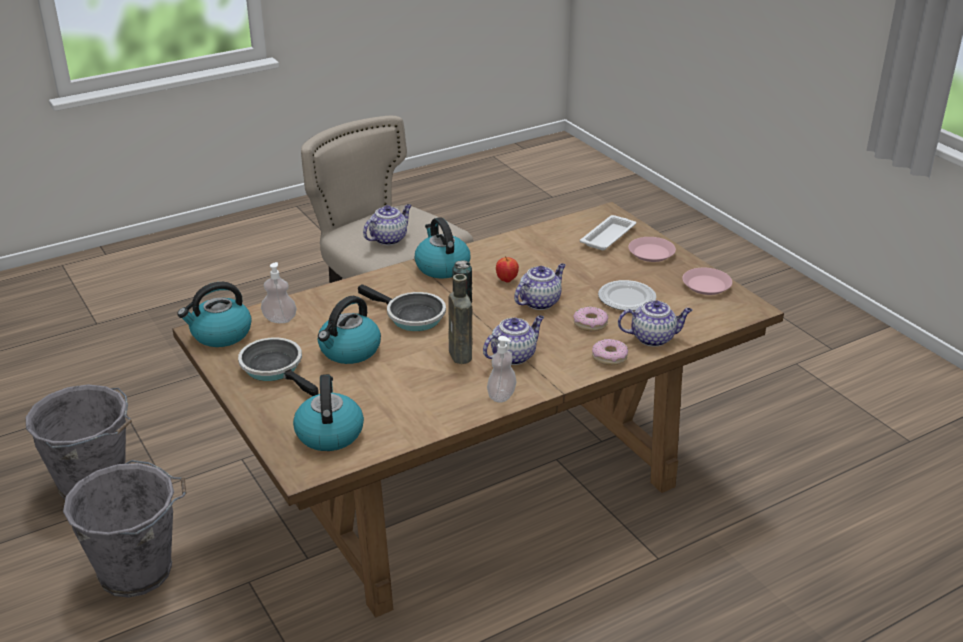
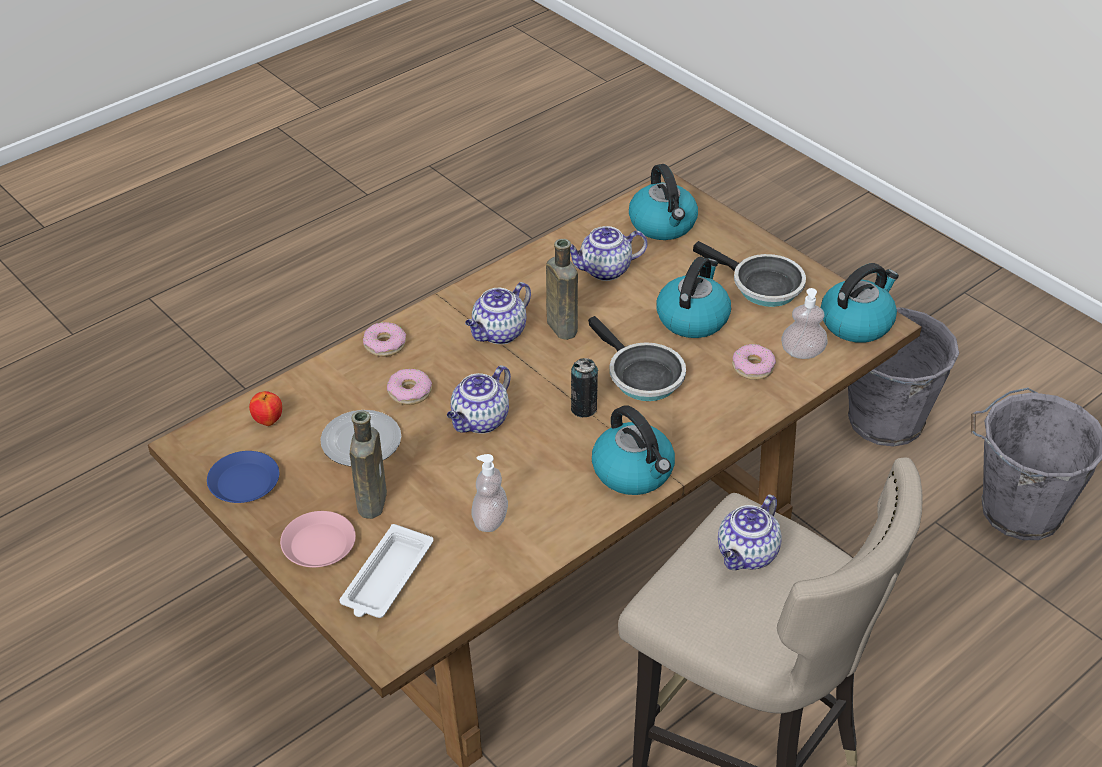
camera: 170 degrees right, 10 degrees up
(324, 314) = (752, 367): none -> donut
(411, 317) = (641, 376): frying pan -> frying pan turned 150 degrees counterclockwise
(501, 396) = (502, 282): soap dispenser -> soap dispenser (490, 520)
(507, 280) = (533, 457): apple -> apple (268, 421)
(618, 269) = (372, 500): none -> brown bottle
(653, 338) = (329, 379): teapot -> teapot (604, 270)
(706, 285) = (244, 482): pink plate -> blue plate

